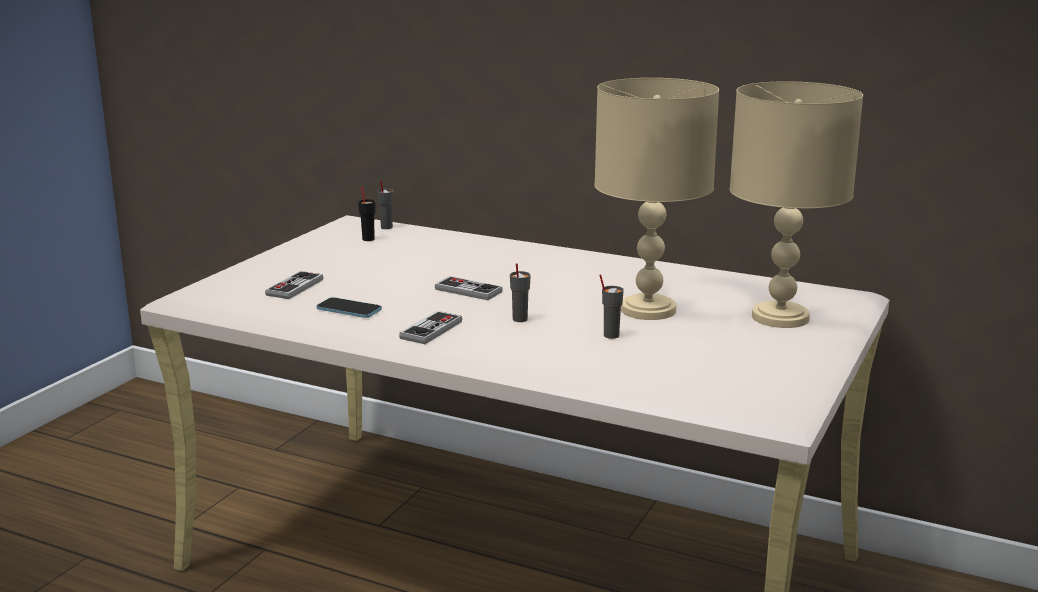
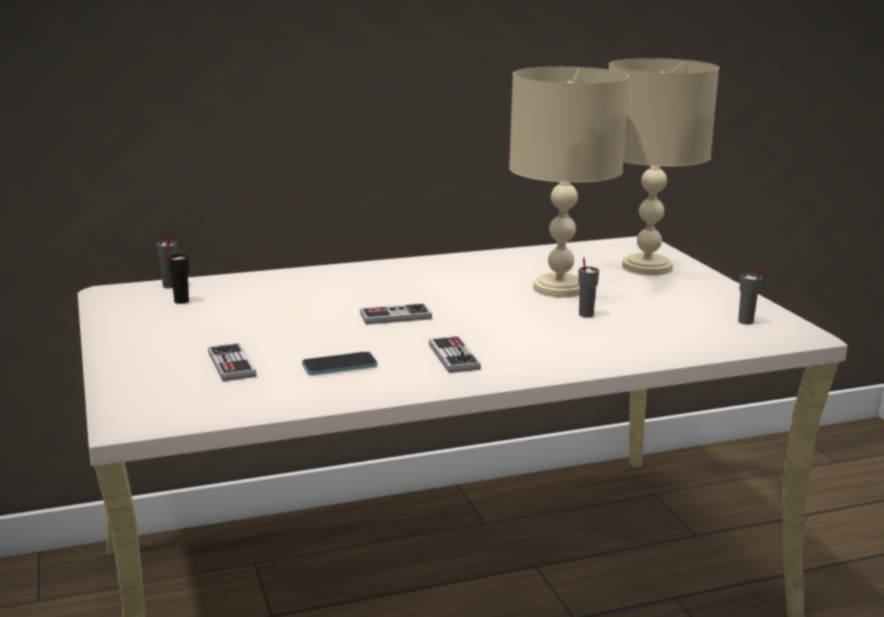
camera: 45 degrees left, 0 degrees up
(519, 319) = (495, 325): grey cup -> grey cup (745, 322)

